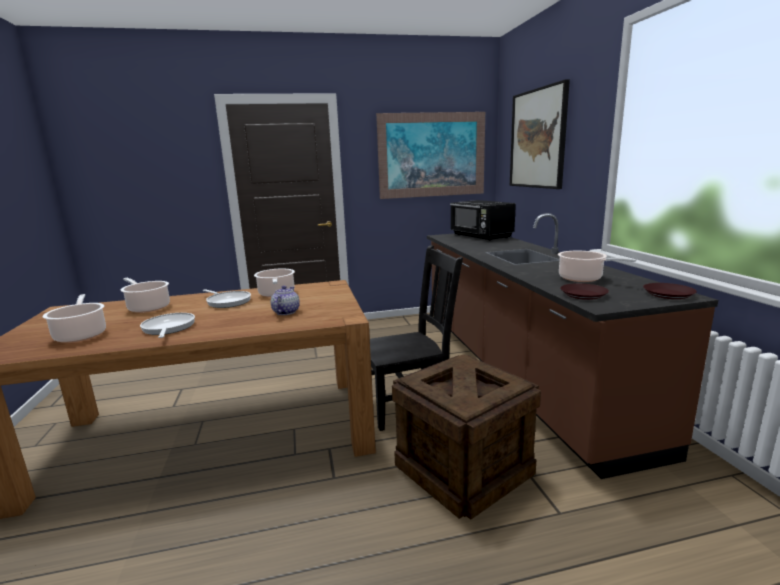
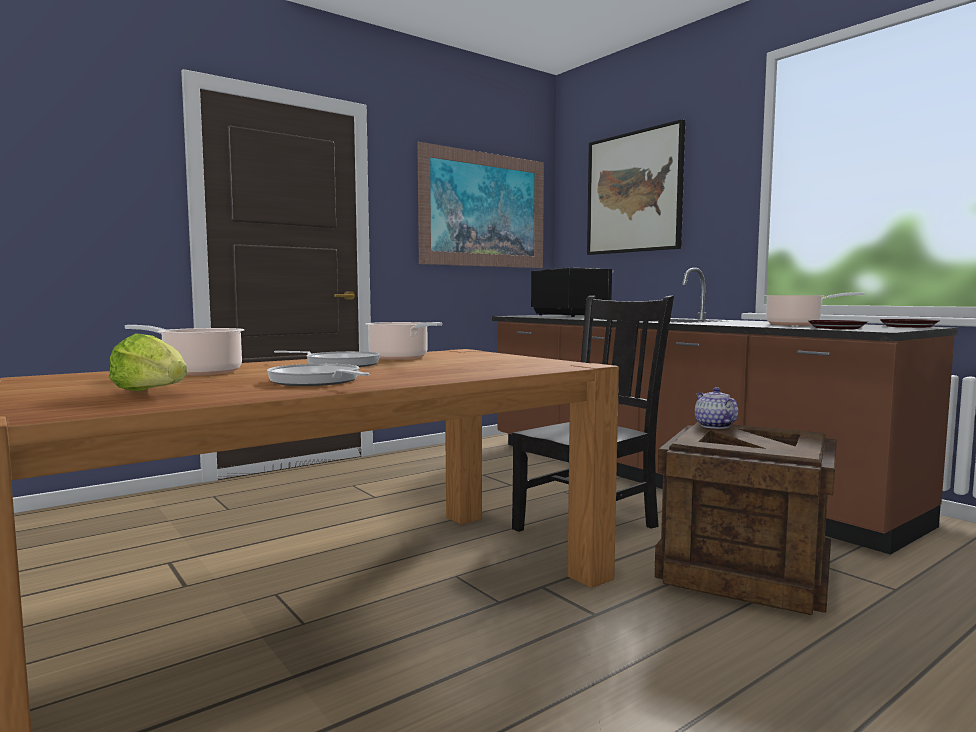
camera: 25 degrees left, 10 degrees down
(81, 334) = (152, 392): cooking pot -> lettuce
(285, 312) = (471, 366): teapot -> teapot (714, 426)
(481, 236) = (569, 315): black microwave -> black microwave turned 150 degrees counterclockwise

